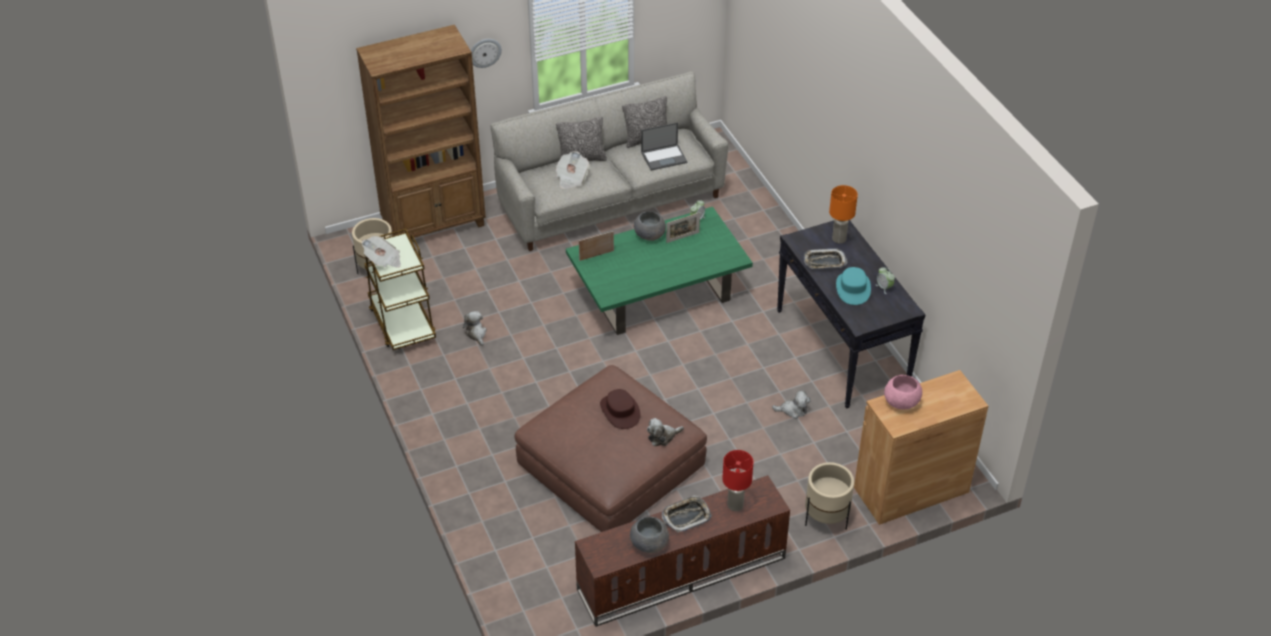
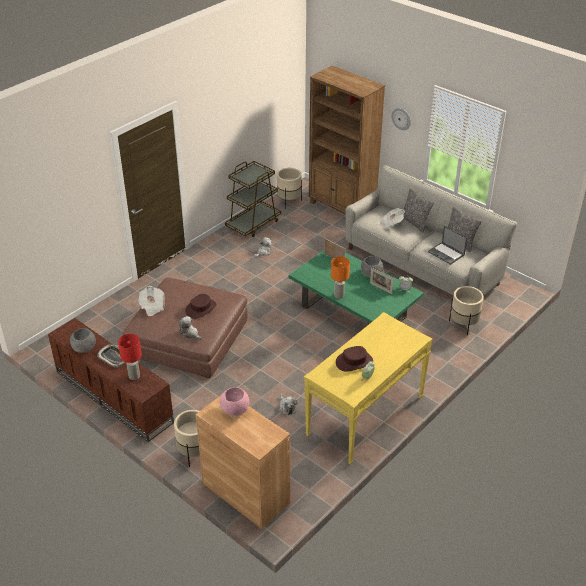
camera: 65 degrees right, 5 degrees down
(383, 260) = (246, 173): newspaper -> newspaper (152, 307)
(740, 212) = (463, 325): none -> beige planter
(824, 262) = (372, 340): tray -> none
(839, 239) = (403, 341): orange table lamp -> orange table lamp (339, 295)
(842, 348) = (365, 416): black console table -> yellow console table
(853, 288) = (354, 361): turquoise hat -> brown hat

